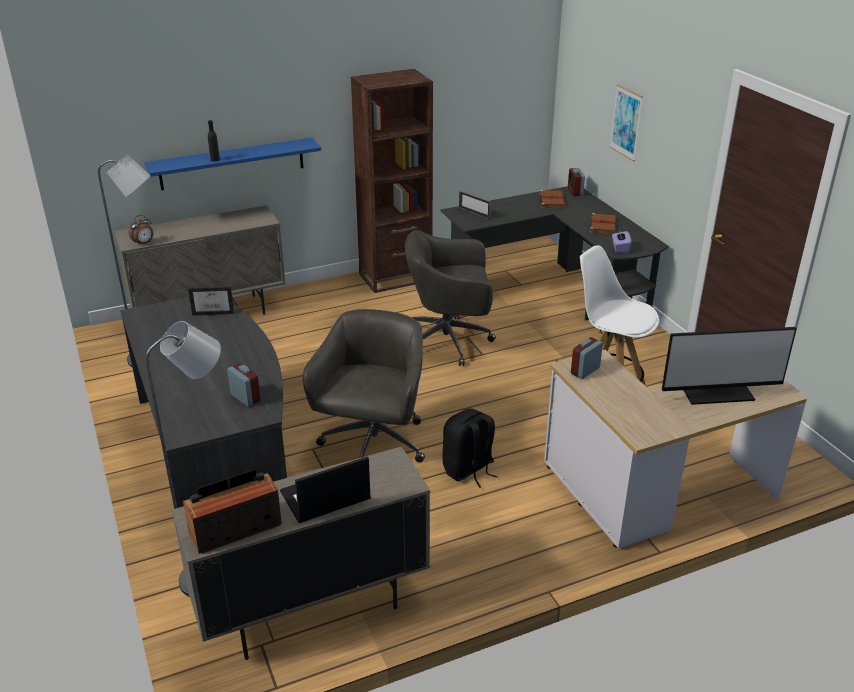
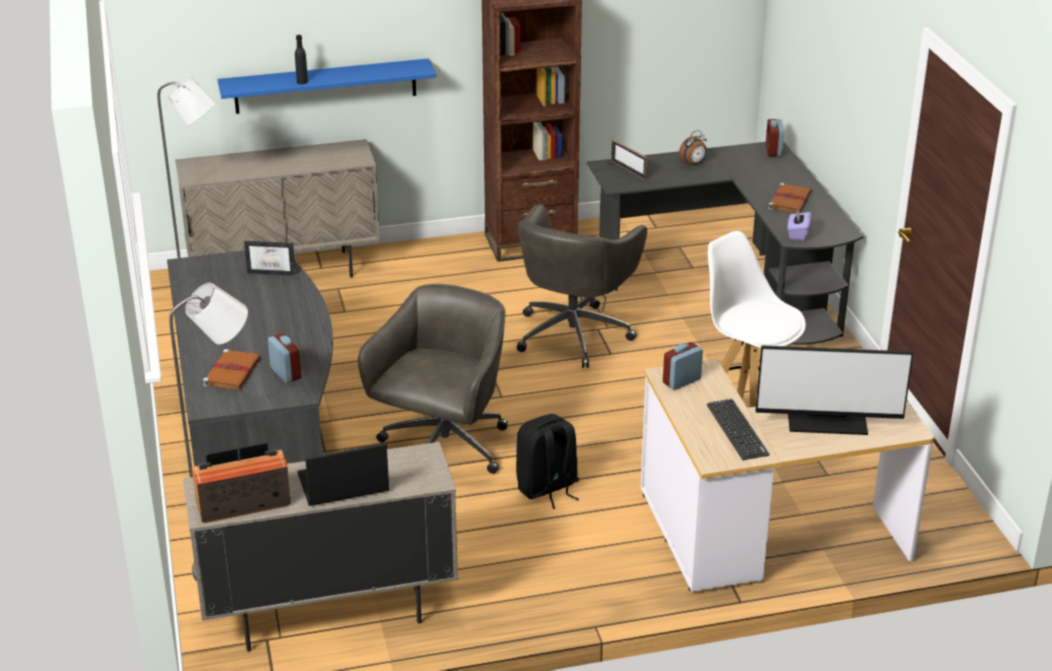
camera: 10 degrees right, 0 degrees up
(144, 243) = (207, 178): alarm clock -> alarm clock (693, 163)
(449, 341) = (574, 333): grey office chair -> grey office chair turned 75 degrees counterclockwise
(552, 200) = (737, 160): brown book -> brown book (232, 372)
(626, 122) = (830, 69): picture -> none
(648, 408) = (737, 430): none -> keyboard

